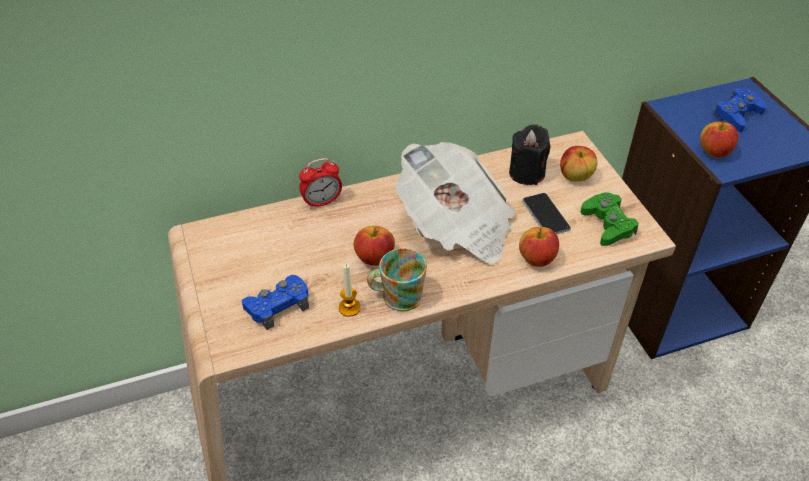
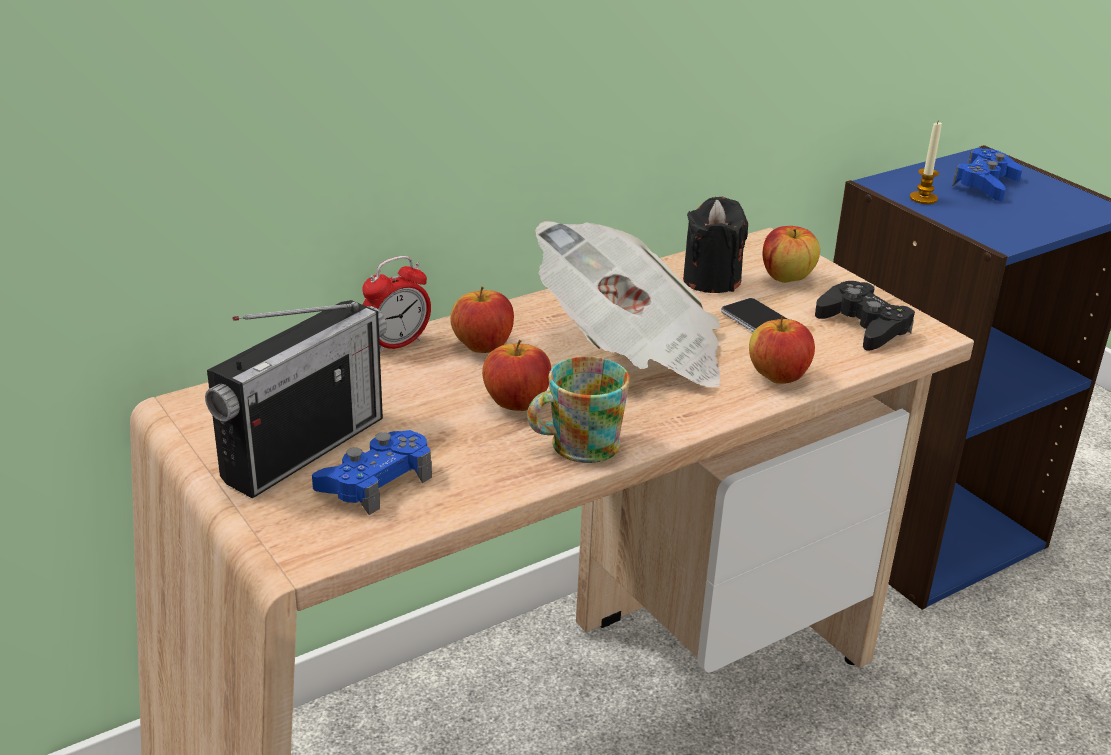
camera: 15 degrees left, 15 degrees down
(247, 275) = (304, 449): none -> radio
(349, 308) = (502, 470): candle -> candle (923, 198)
(608, 224) = (863, 326): green game controller -> black game controller
(714, 152) = (977, 225): apple -> apple (483, 346)

